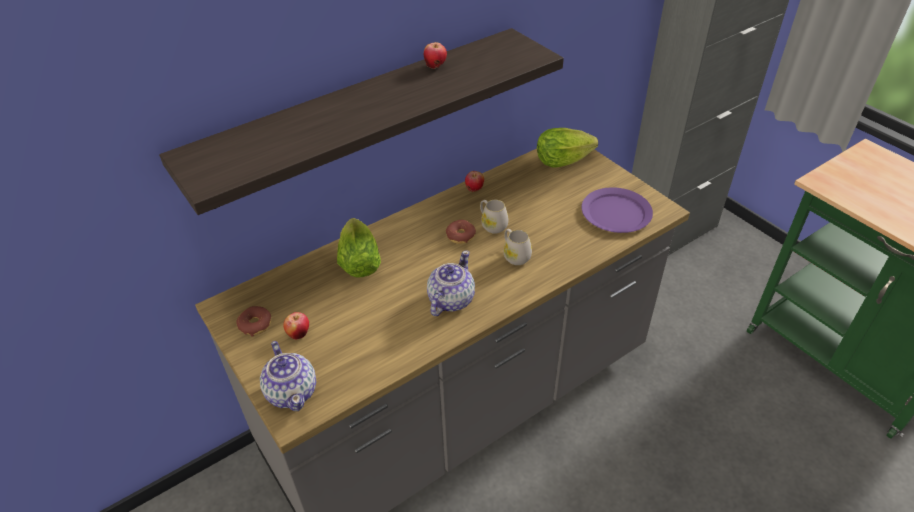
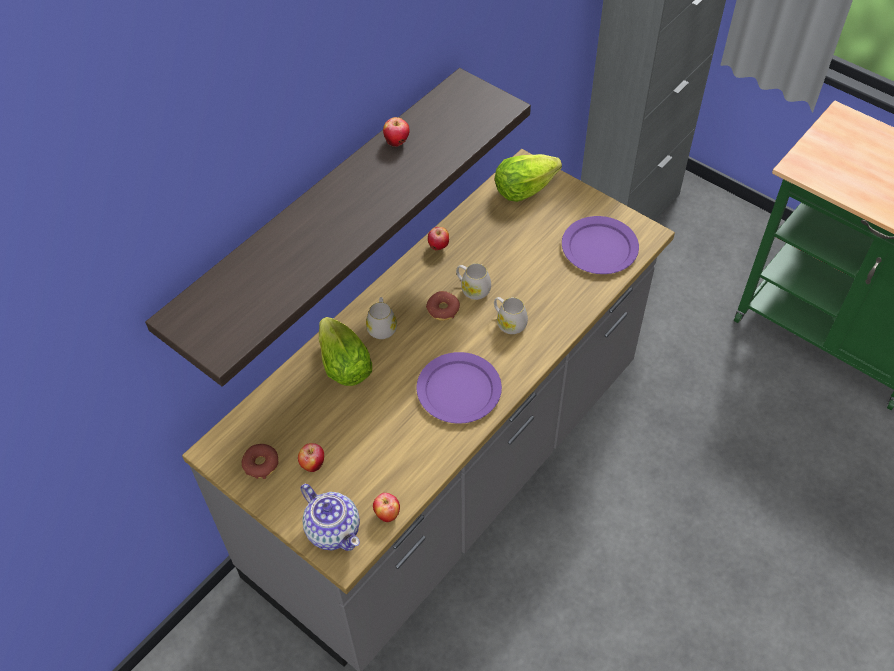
camera: 15 degrees left, 10 degrees up
(345, 389) = (387, 514): none -> apple
(403, 239) = (382, 326): none -> white mug
(450, 300) = (458, 390): teapot -> purple plate

